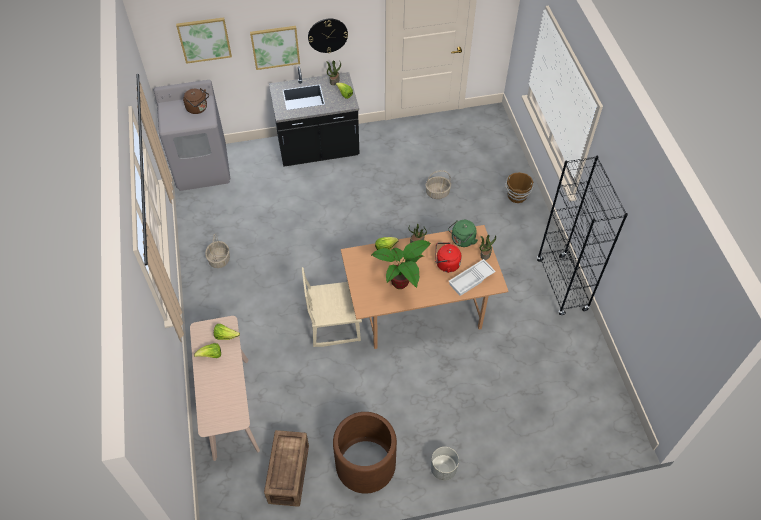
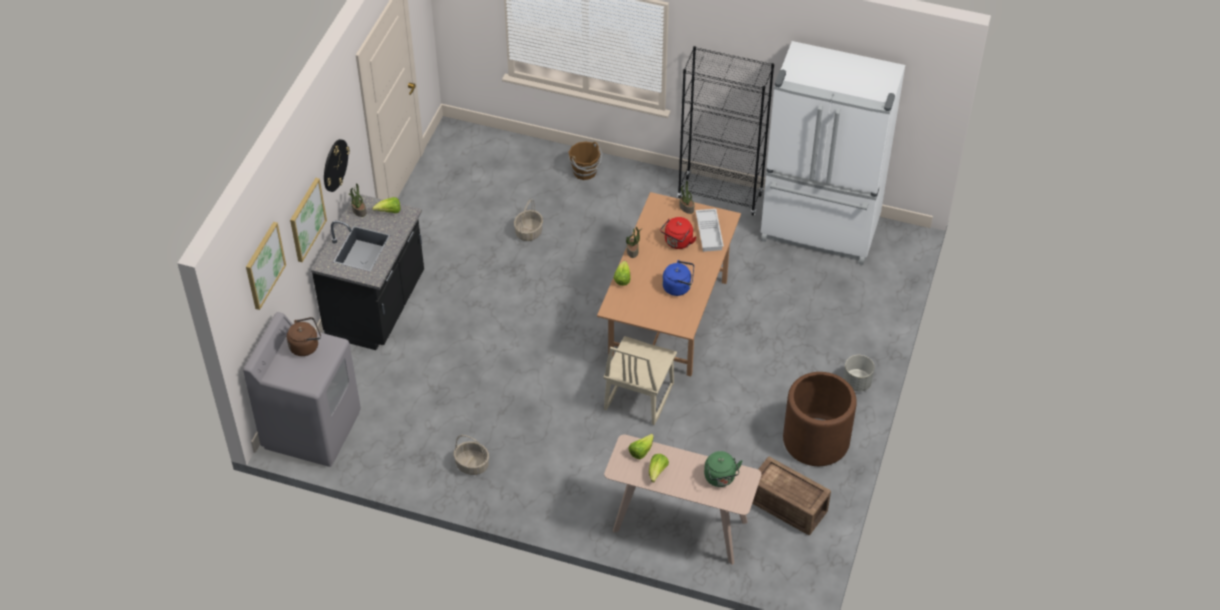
camera: 60 degrees left, 5 degrees down
(401, 285) = (678, 287): potted plant -> blue kettle
(462, 240) = (657, 217): green kettle -> green kettle (720, 478)
(582, 368) = (820, 231): none -> white fridge

